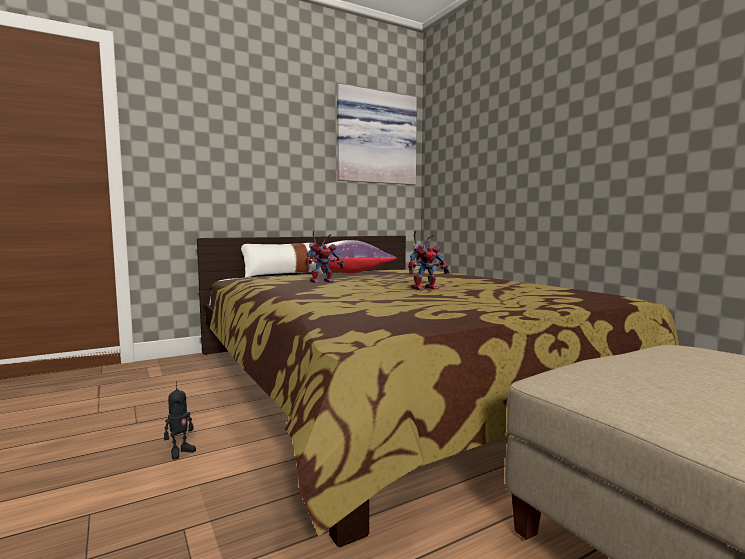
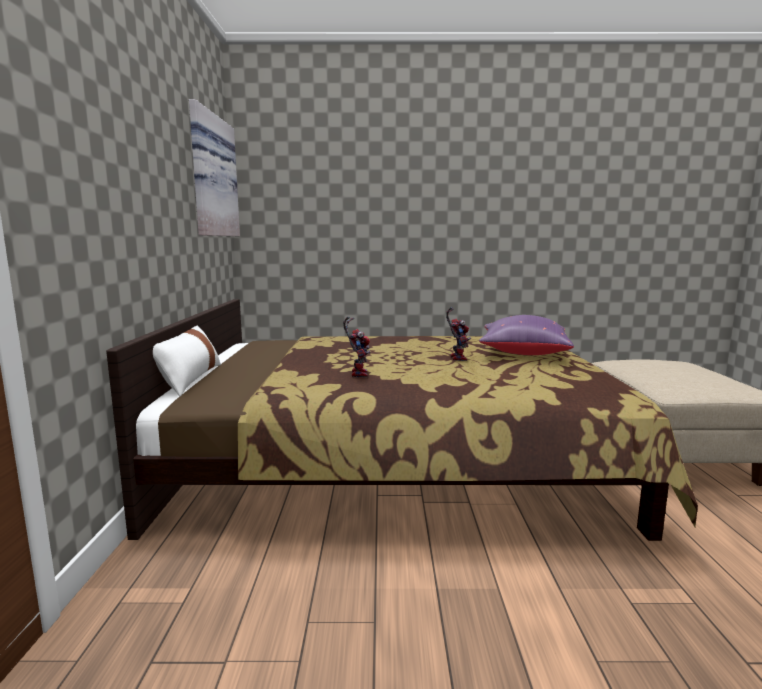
camera: 60 degrees left, 5 degrees up
(180, 452) = (485, 592): toy robot -> none
(348, 272) = (291, 357): purple pillow -> purple pillow (523, 353)

